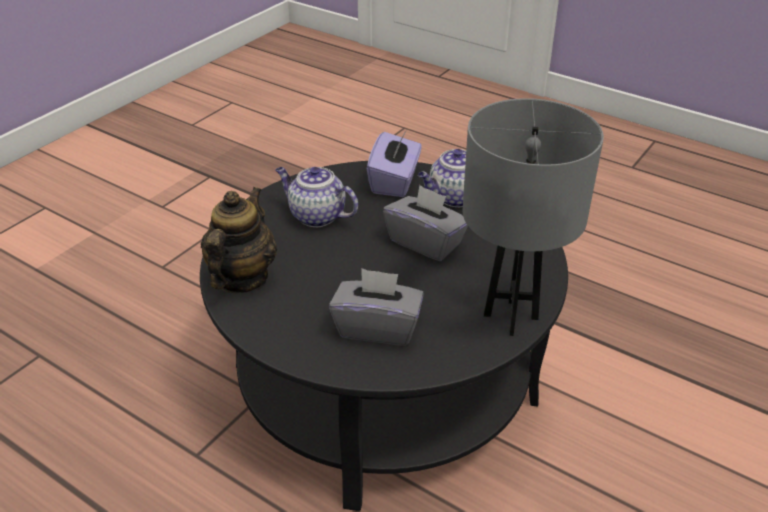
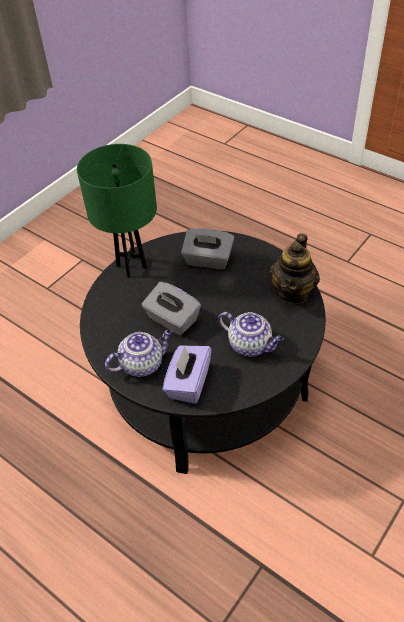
camera: 175 degrees left, 10 degrees up
(511, 317) = (131, 266): grey table lamp -> green table lamp

